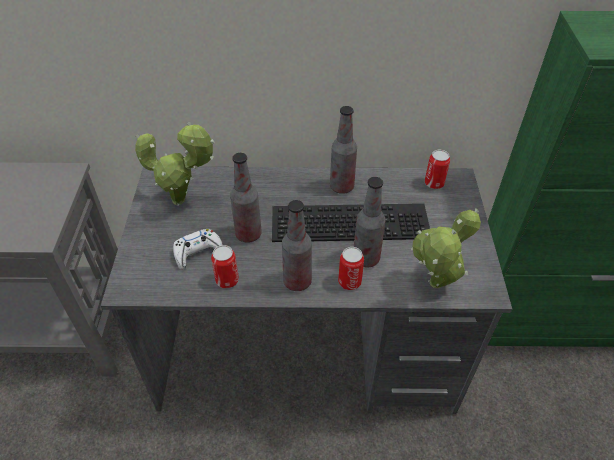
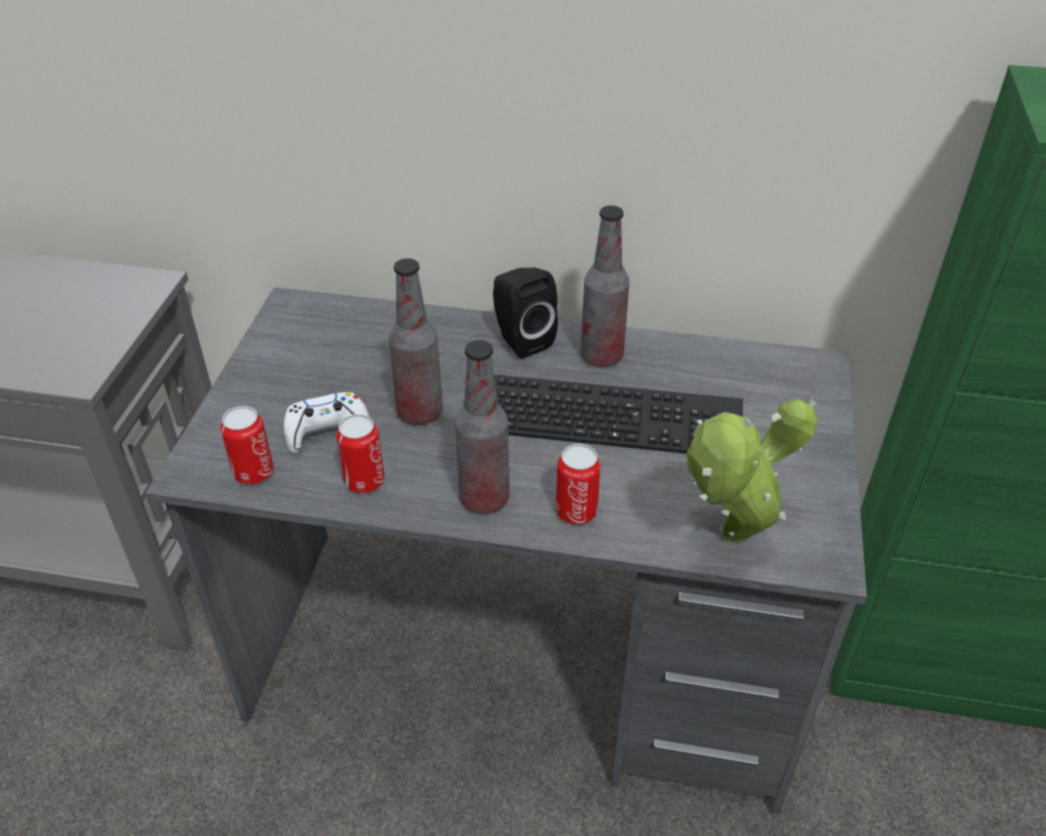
camera: 10 degrees right, 5 degrees down
(183, 201) = (325, 347): potted plant -> none
(294, 182) = (520, 340): none -> black speaker
(366, 258) = (615, 477): bottle -> none
(434, 183) = (770, 368): can -> can (253, 472)

